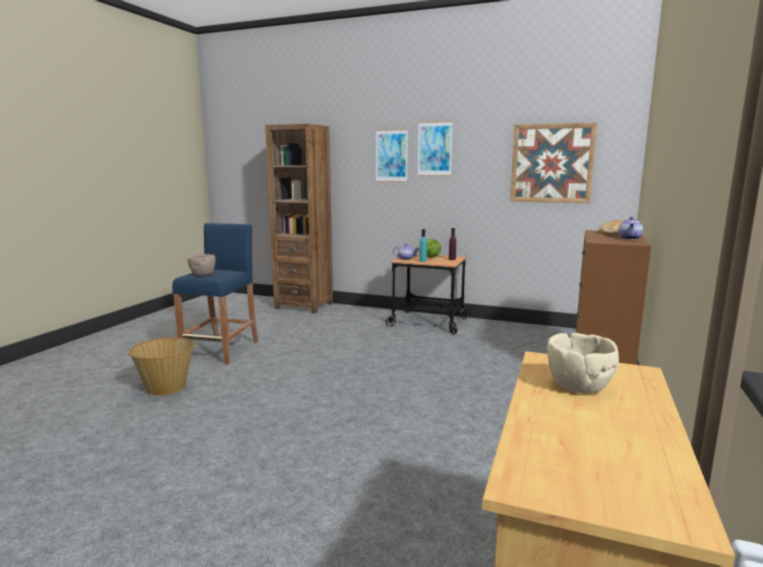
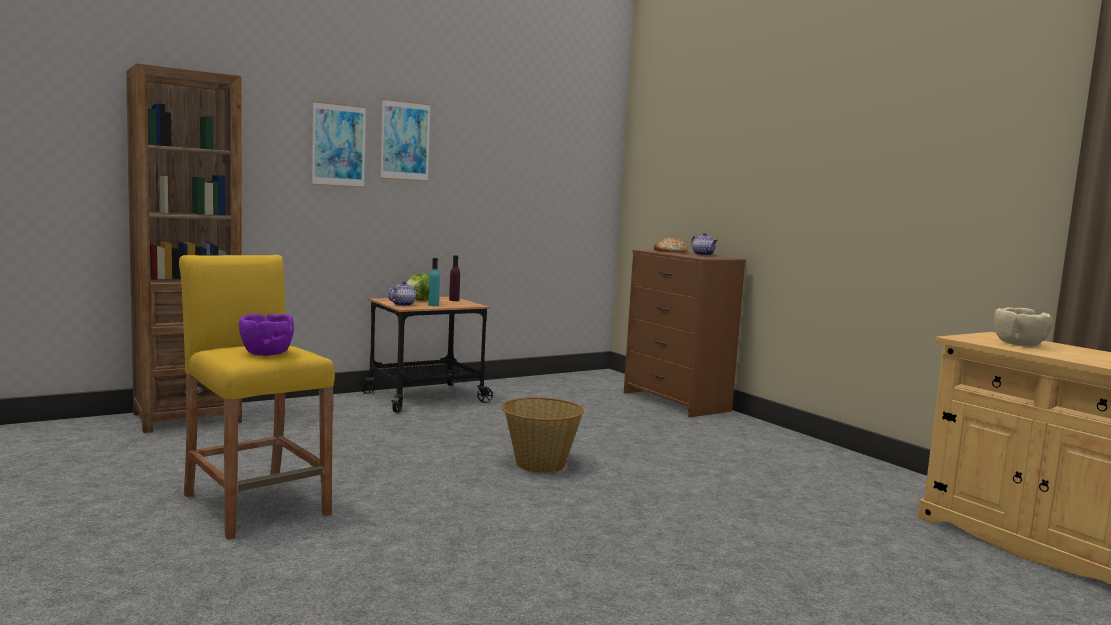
camera: 55 degrees left, 5 degrees down
(166, 387) = (338, 571): basket -> basket (539, 464)
(203, 274) = (266, 353): brown bowl -> purple bowl
(221, 350) = (256, 505): blue stool -> yellow stool
(551, 163) = (543, 172): picture -> none

